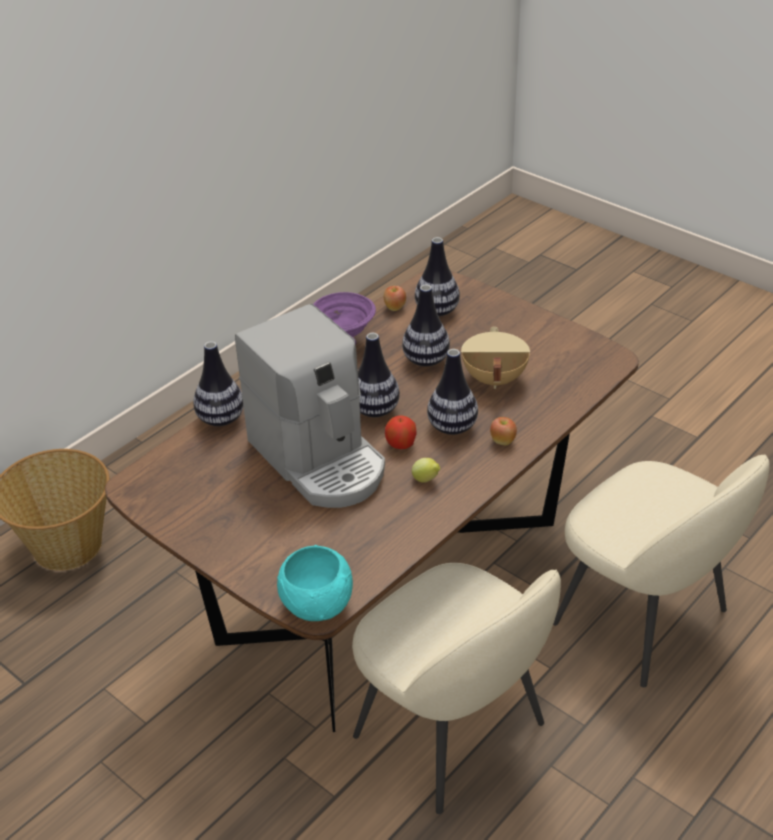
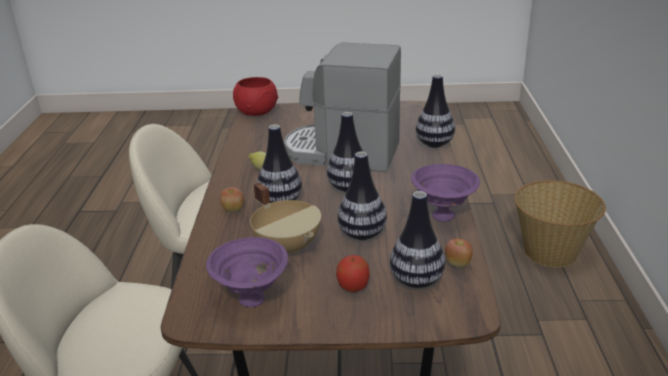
camera: 140 degrees right, 10 degrees down
(317, 603) = (257, 112): turquoise bowl -> red bowl
(401, 444) = (303, 179): apple -> apple (353, 287)
(559, 351) = (253, 300): none -> purple bowl

